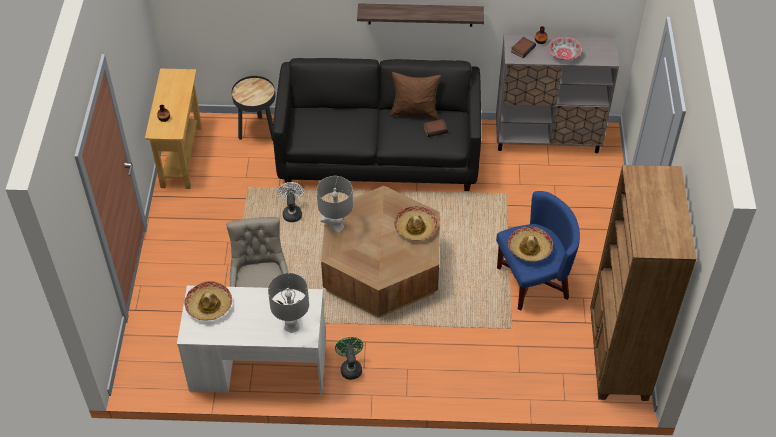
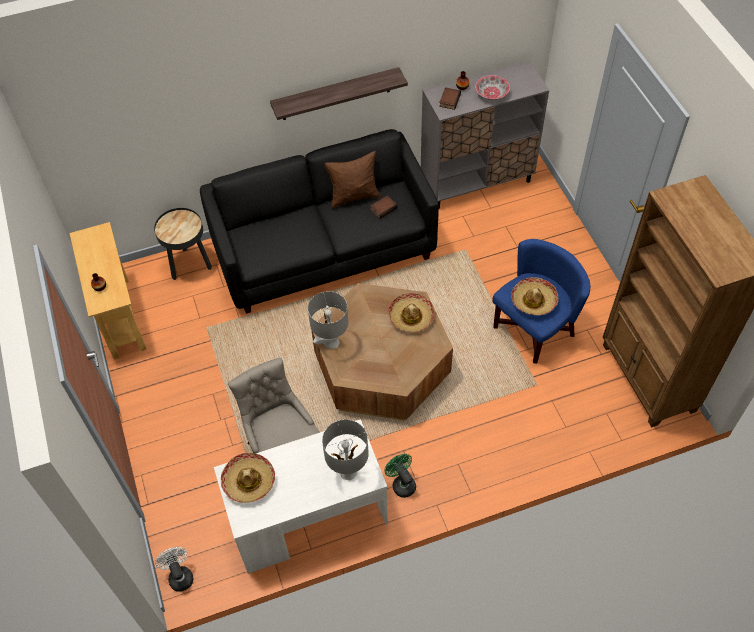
camera: 20 degrees left, 5 degrees up
(292, 212) = (265, 339): white fan -> white fan (179, 575)

